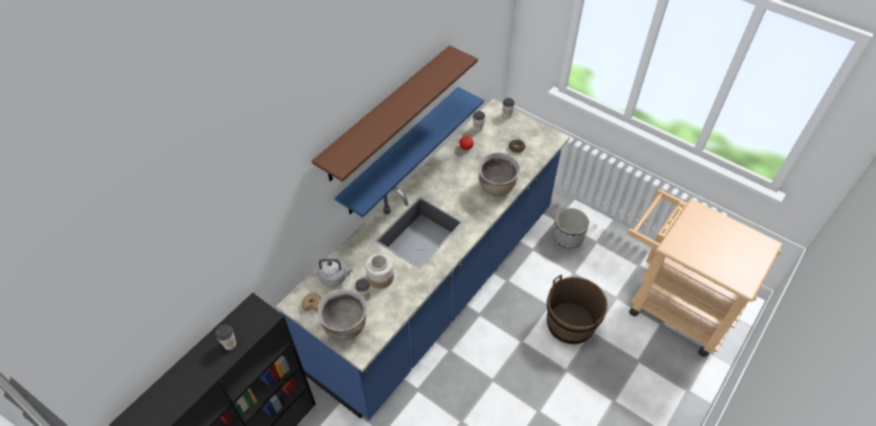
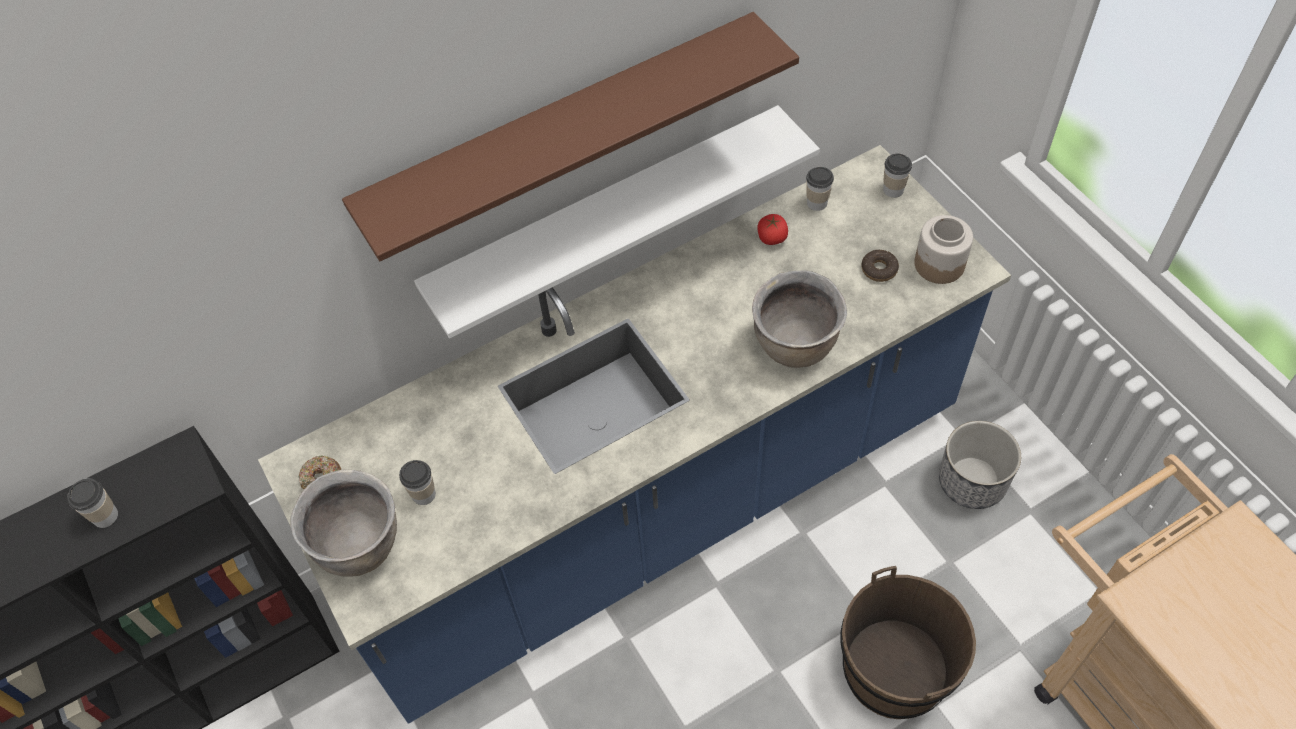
camera: 25 degrees right, 5 degrees up
(335, 277) = (387, 438): grey kettle -> none
(380, 277) = (472, 466): jar -> jar (939, 264)
(401, 151) = (607, 216): blue shelf -> white shelf

